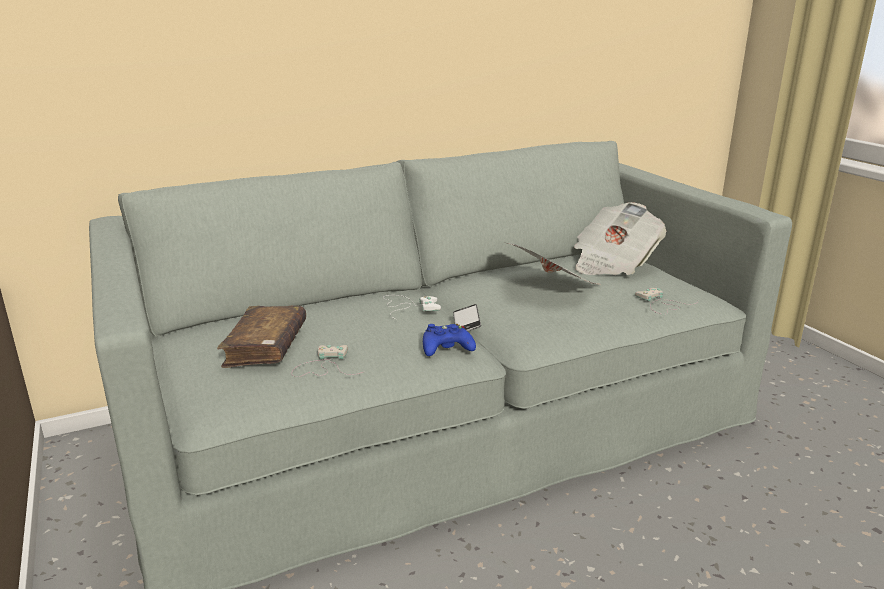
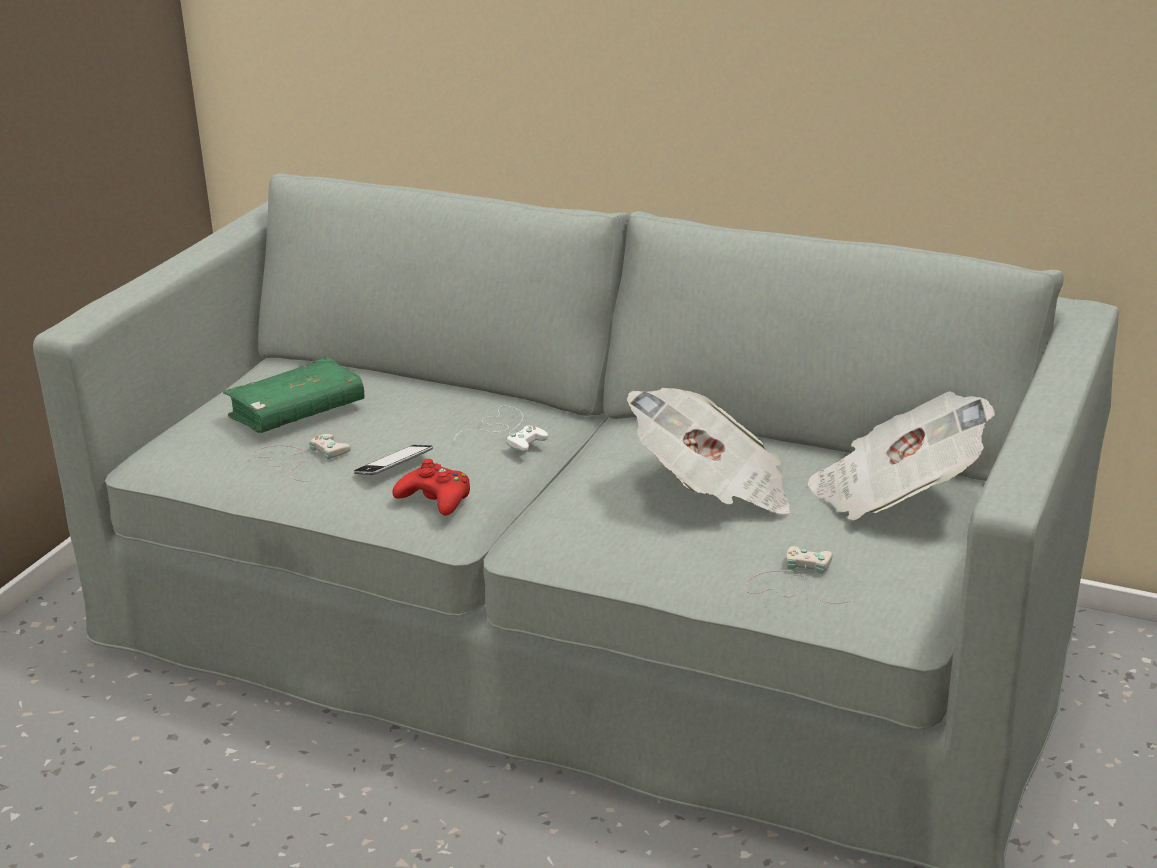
camera: 50 degrees right, 5 degrees up
(266, 347) = (297, 412): brown book -> green book
(446, 347) = (436, 499): blue game controller -> red game controller
(466, 323) = (525, 483): phone -> phone (394, 466)

